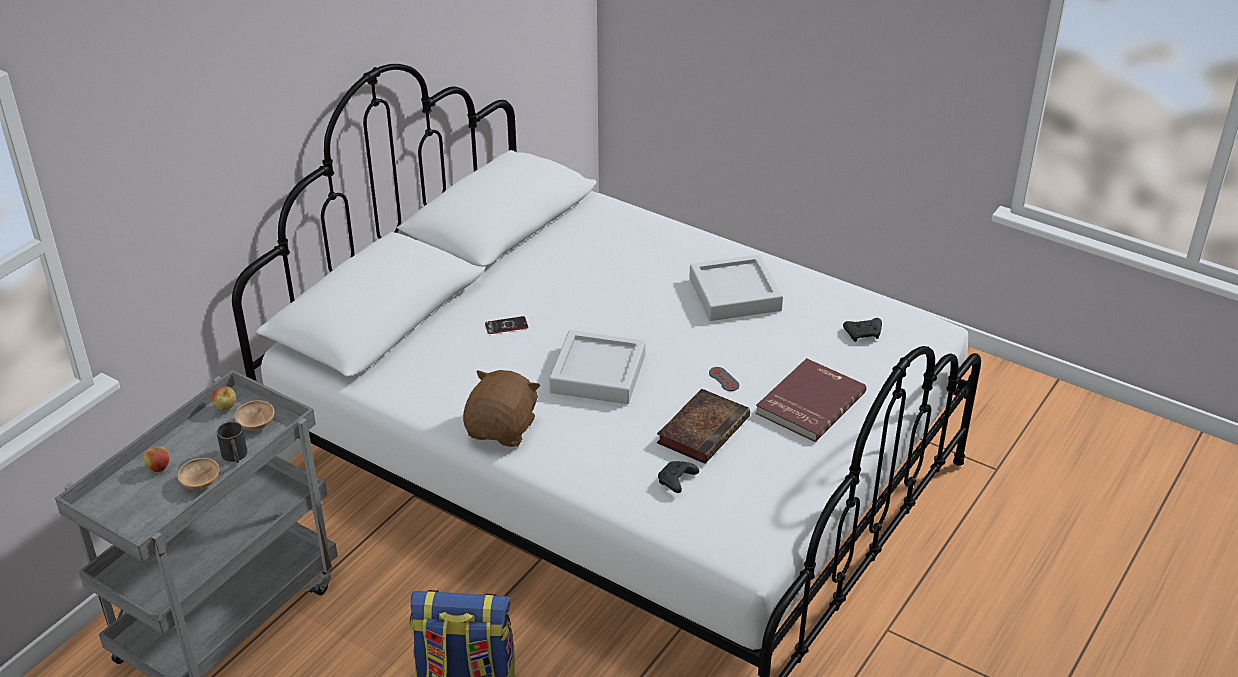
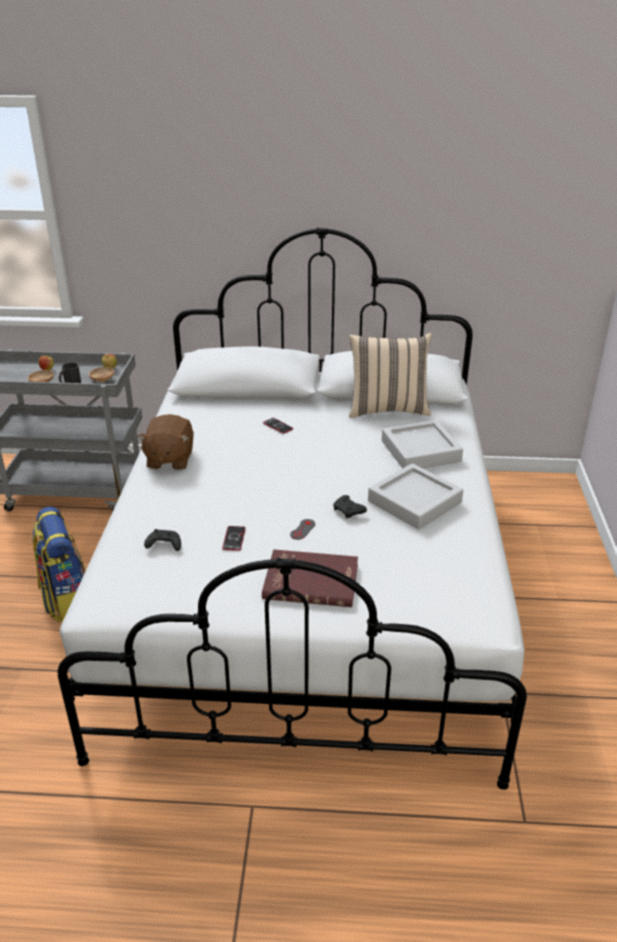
camera: 60 degrees right, 5 degrees down
(502, 429) = (169, 459): brown plush toy -> brown plush toy turned 105 degrees clockwise
(547, 240) = (388, 409): none -> beige pillow
(598, 374) = (258, 475): grey tray -> grey tray (420, 451)
(703, 429) = (234, 539): book -> phone
(864, 334) = (435, 583): black game controller -> black game controller (348, 511)

